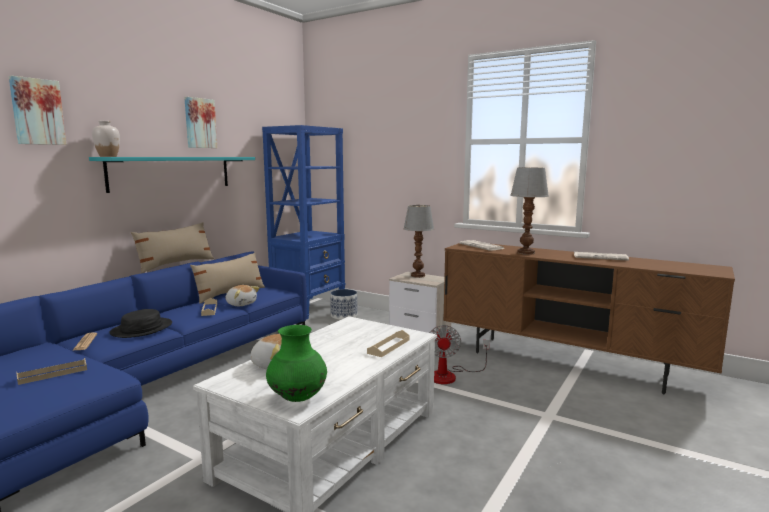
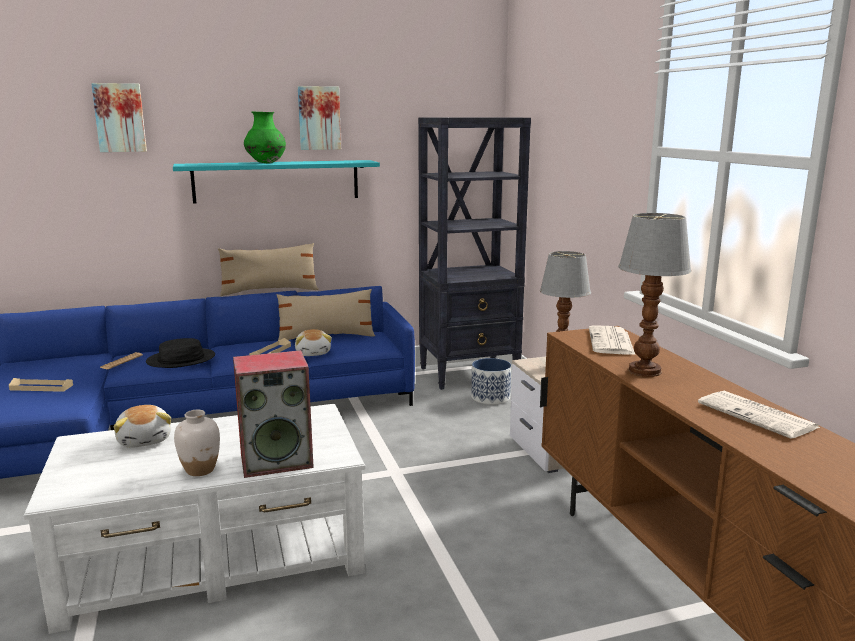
camera: 40 degrees right, 5 degrees up
(108, 156) = (187, 164): white vase -> white vase (200, 470)
(298, 398) = (79, 486): green vase -> green vase (266, 163)
(309, 307) = (469, 374): blue bookcase -> black bookcase
(389, 346) = (277, 460): beige tray -> speaker
(450, 375) = (473, 533): fan -> none

